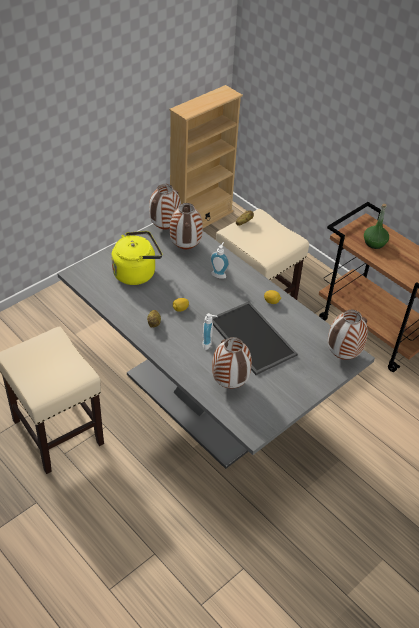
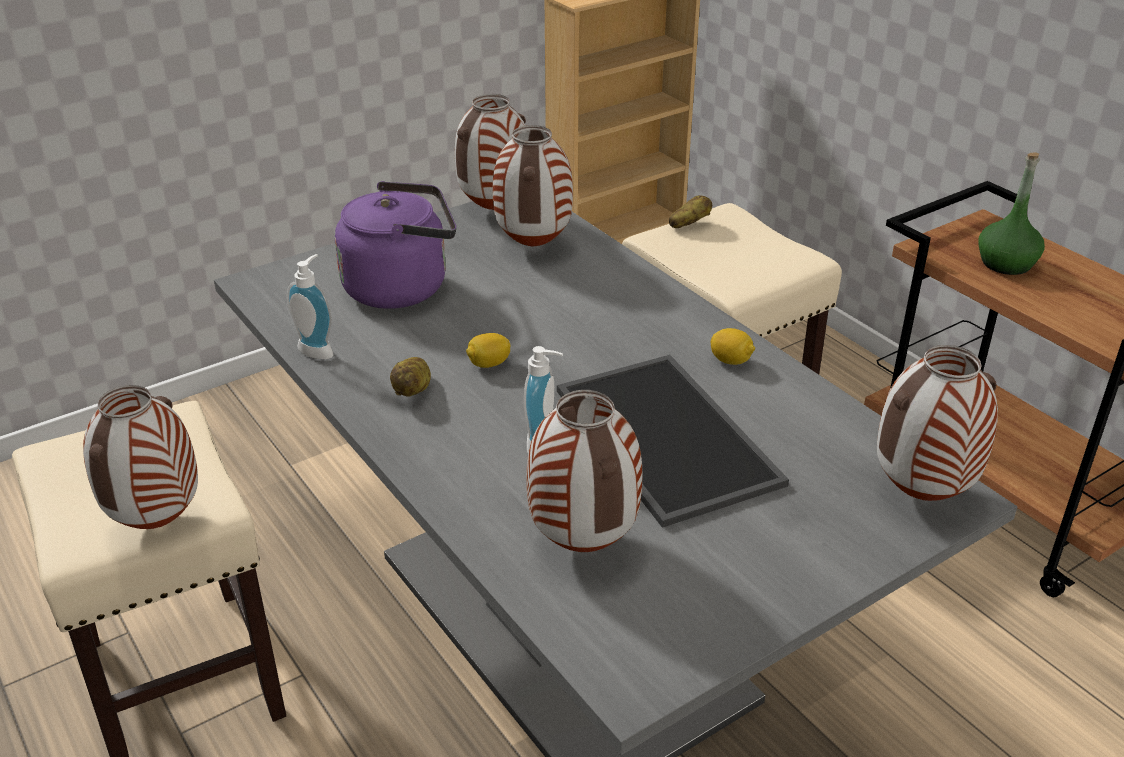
camera: 10 degrees right, 10 degrees down
(66, 382) = (157, 524): none -> vase
(137, 272) = (402, 287): yellow kettle -> purple kettle
(219, 274) = (604, 299): soap dispenser -> soap dispenser (318, 349)

